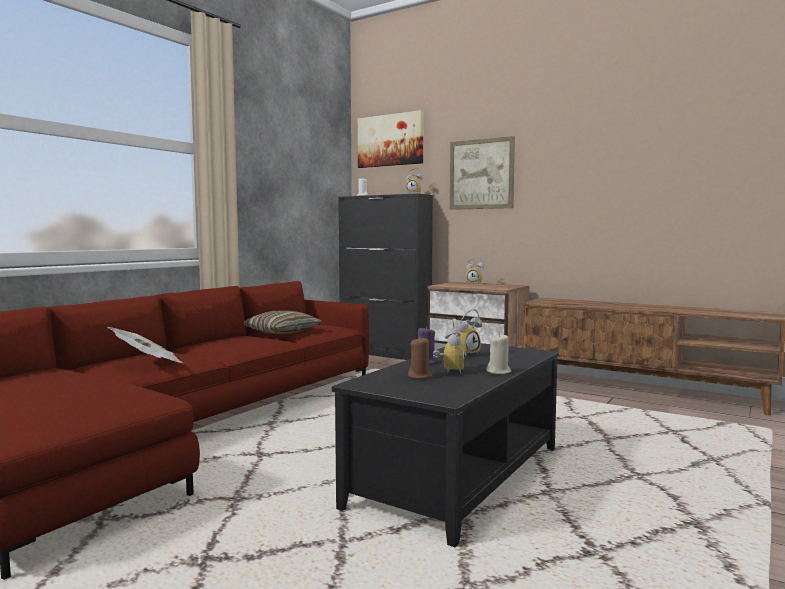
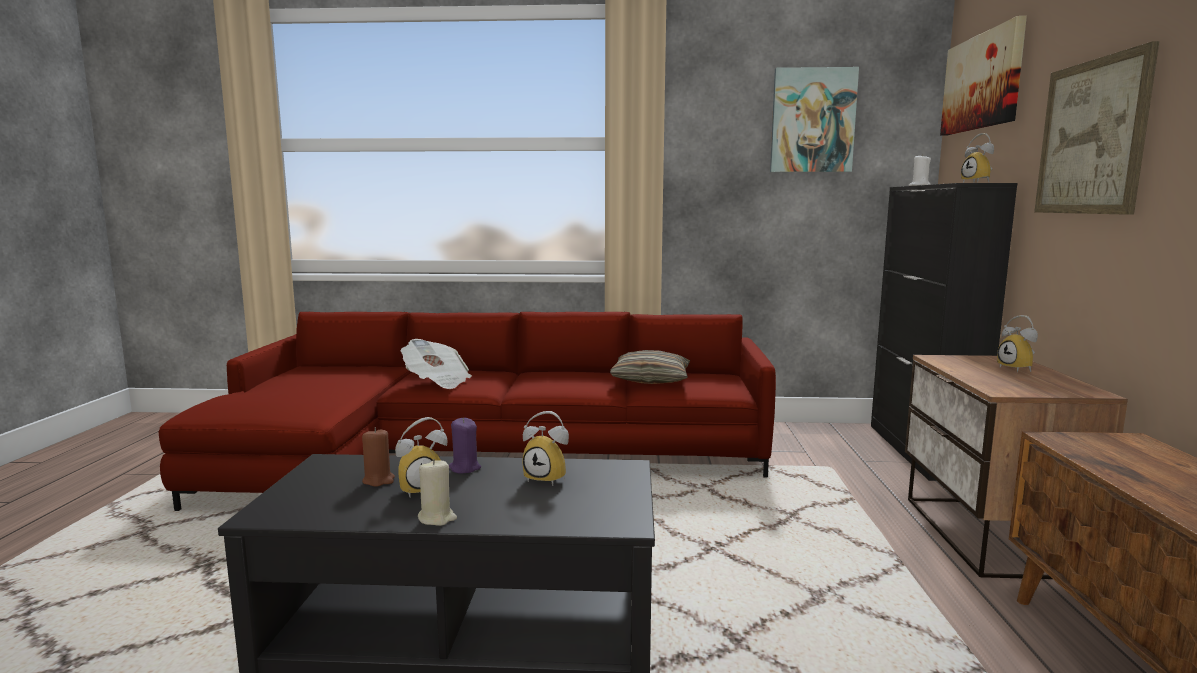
camera: 60 degrees right, 5 degrees up
(300, 149) = (812, 121): none -> picture

